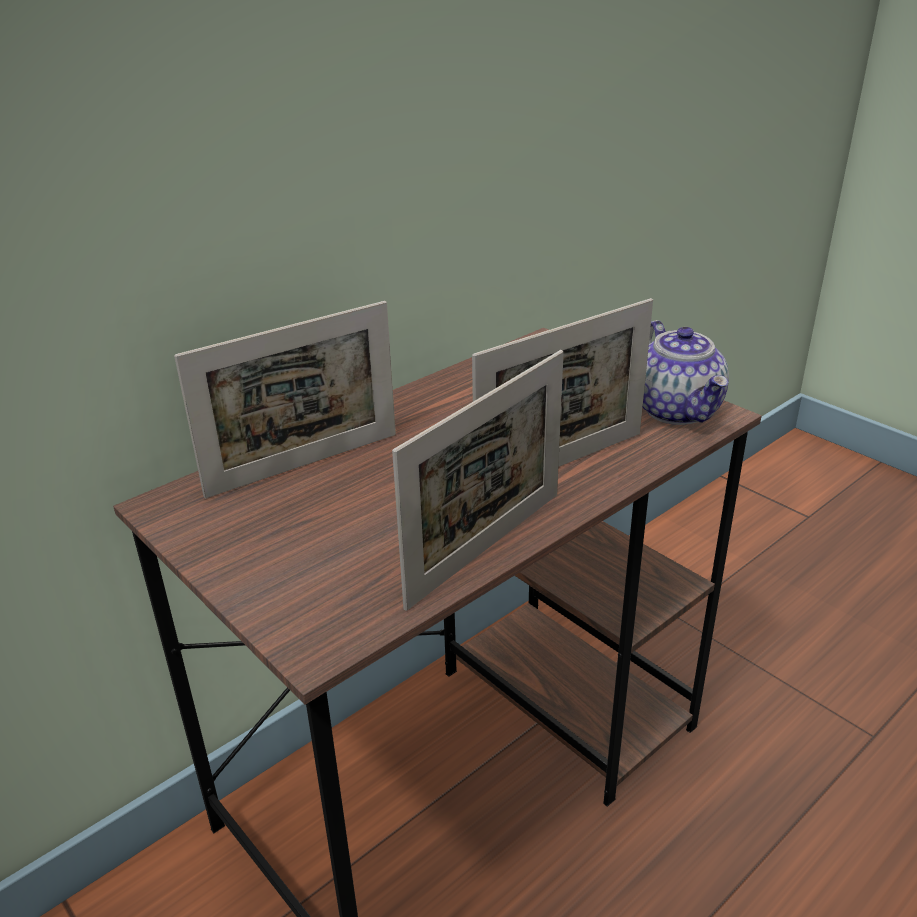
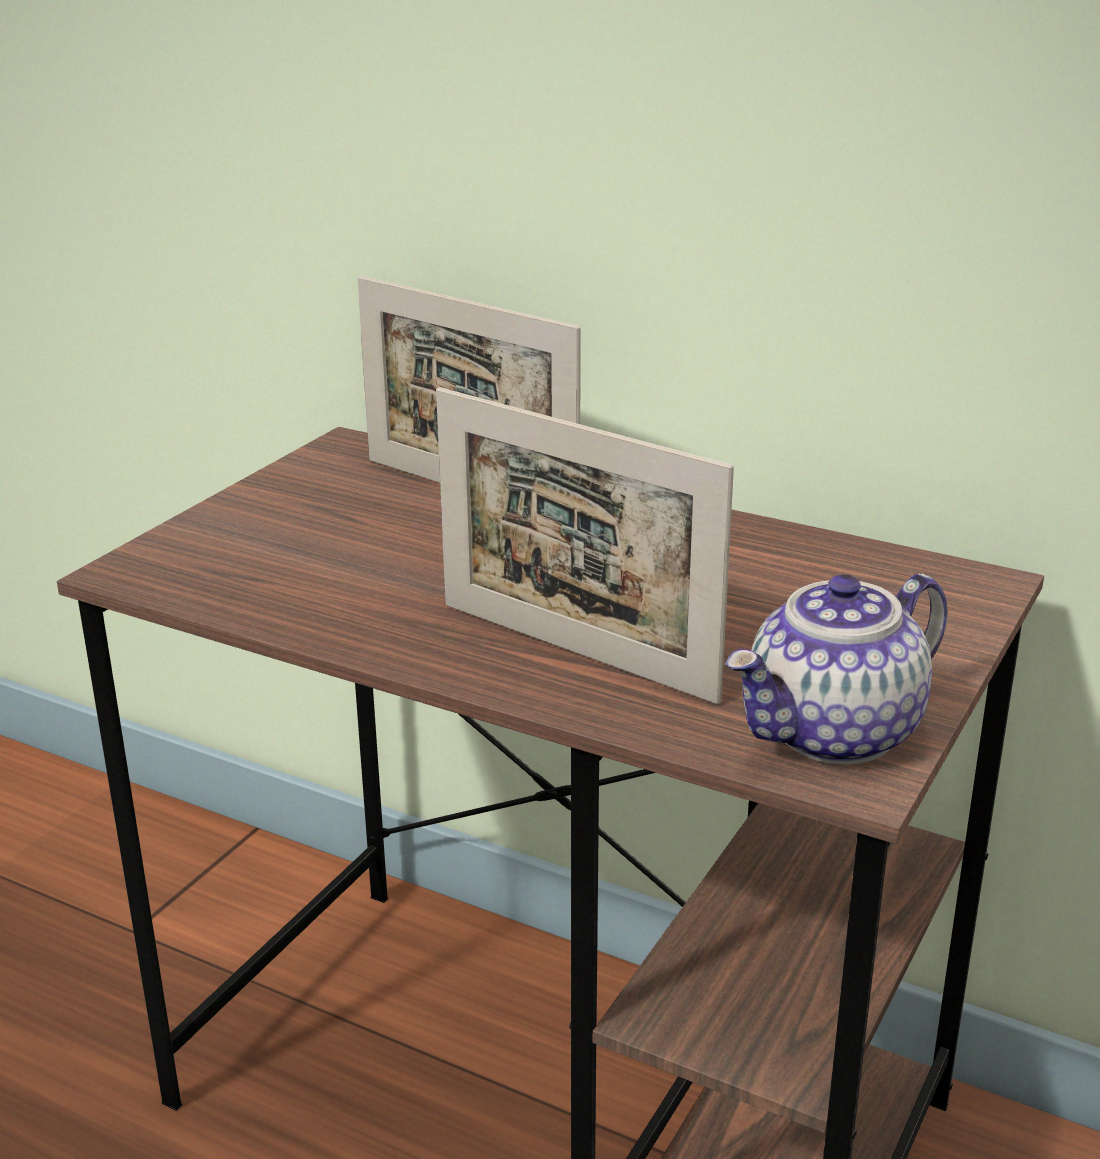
camera: 70 degrees right, 5 degrees down
(486, 547) = (338, 629): picture frame -> none

